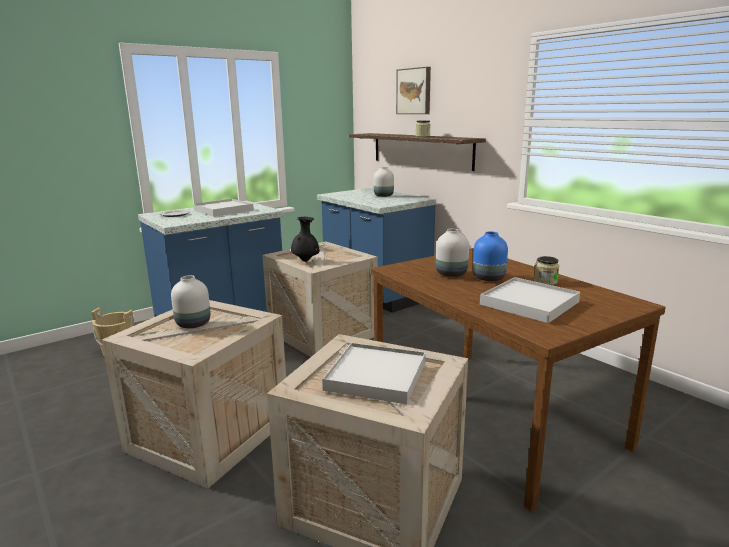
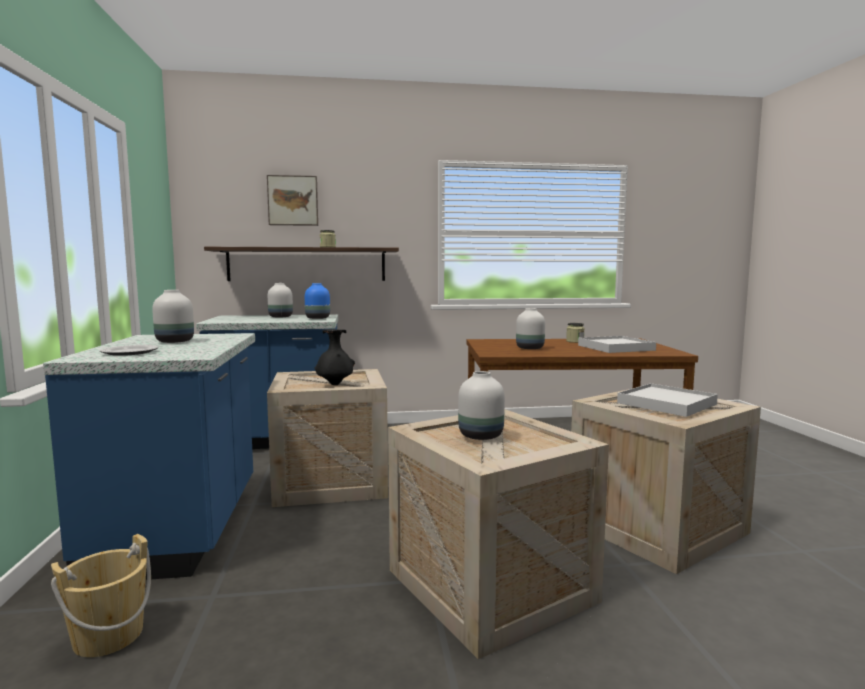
camera: 60 degrees left, 10 degrees down
(223, 210) = (176, 341): white tray -> white vase
(488, 278) = (551, 345): blue vase -> blue vase (317, 318)

